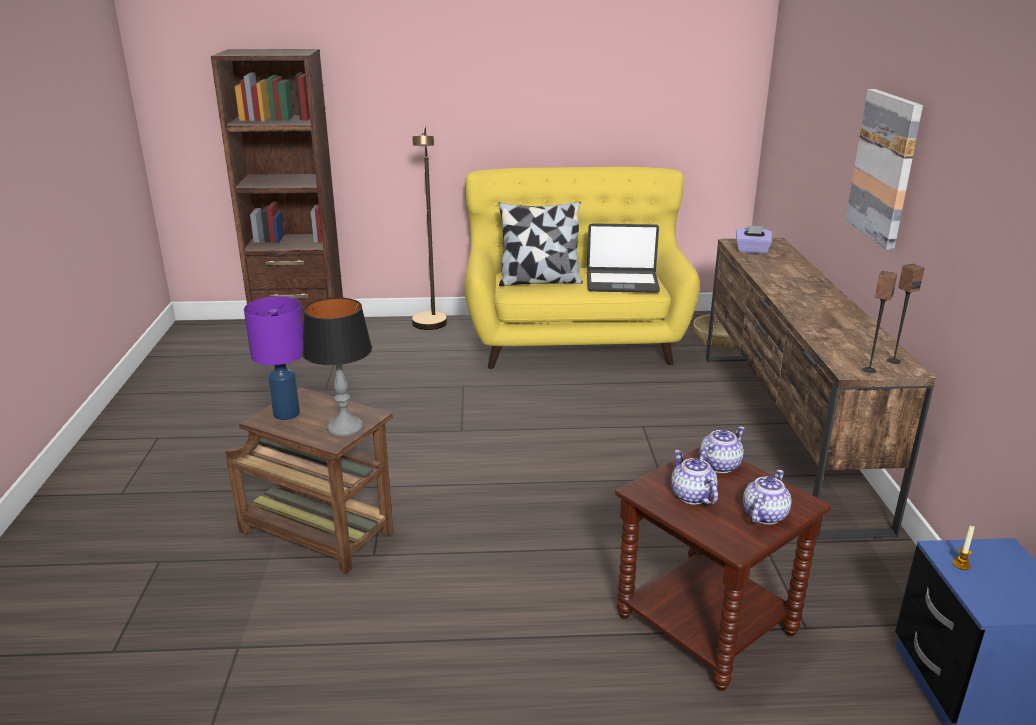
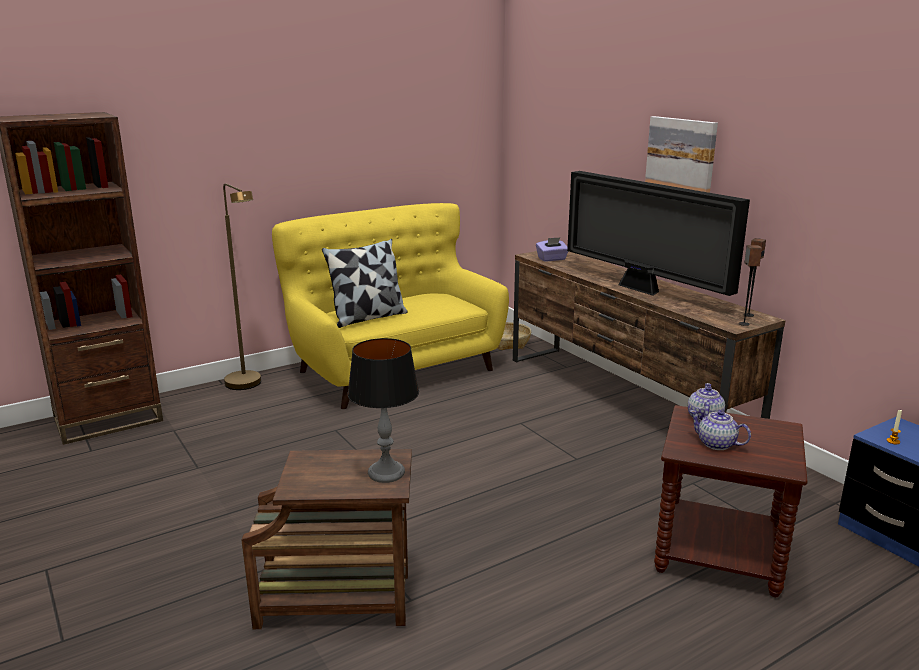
camera: 30 degrees left, 5 degrees down
(287, 414) = (311, 477): purple table lamp -> none
(622, 283) = (440, 306): laptop -> none
(764, 515) = (775, 442): teapot -> none
(804, 304) = (641, 289): none -> television

